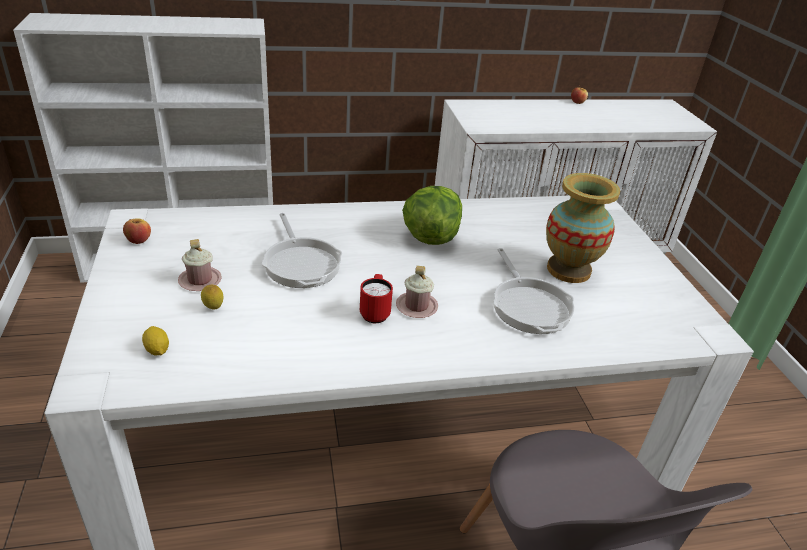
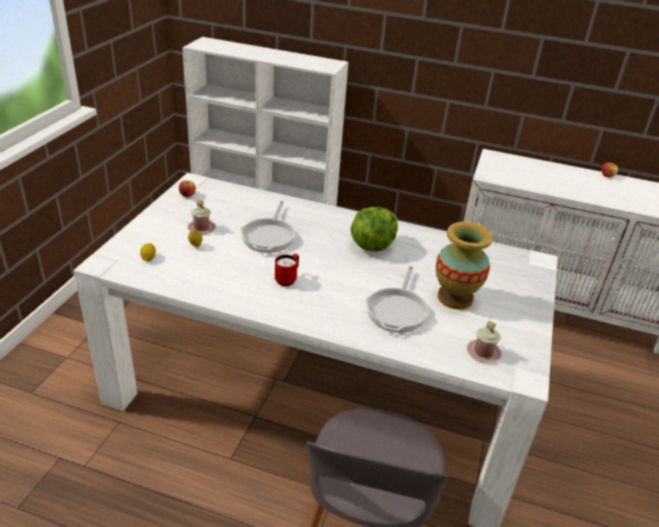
camera: 30 degrees right, 0 degrees up
(416, 306) = (318, 285): pink mug -> pink mug (483, 352)

